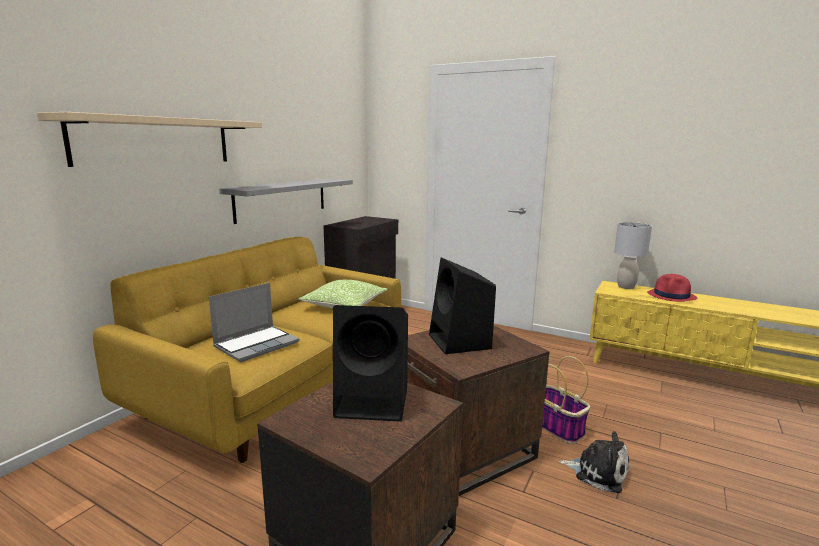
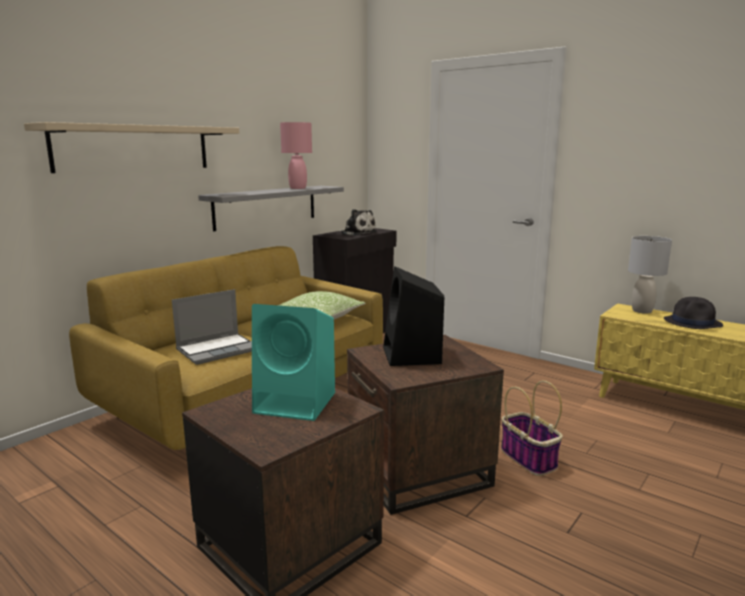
camera: 10 degrees right, 0 degrees up
(311, 181) = (297, 188): none -> pink table lamp
(374, 401) = (297, 403): black speaker -> turquoise speaker
(598, 472) = (556, 505): plush toy -> plush toy (357, 233)
(672, 296) = (693, 323): red hat -> black hat

